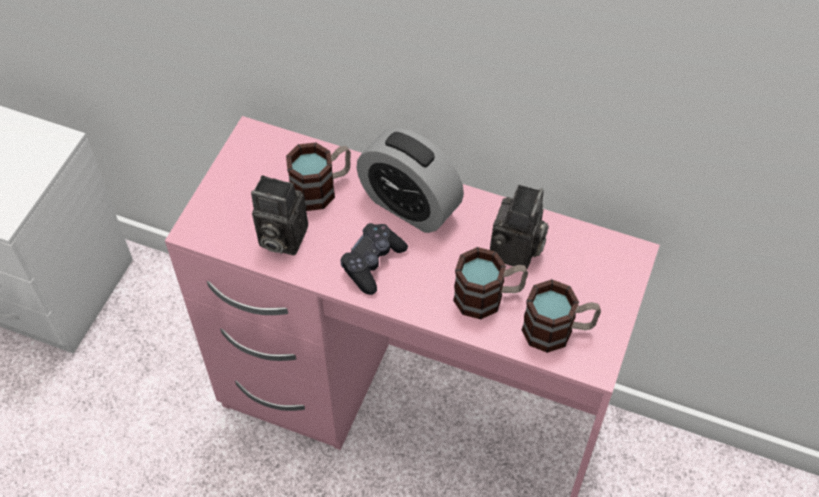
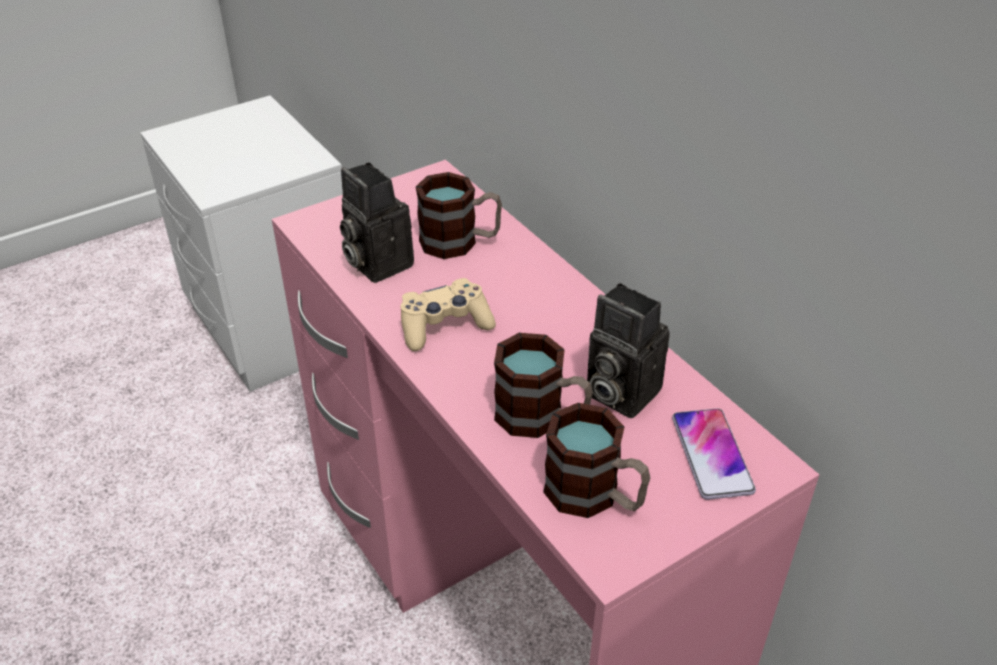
camera: 35 degrees right, 15 degrees down
(372, 263) = (444, 325): black game controller -> beige game controller
(409, 205) = (536, 295): alarm clock -> none
(516, 252) = (617, 392): camera -> camera turned 75 degrees clockwise
(598, 265) = (712, 454): none -> phone

